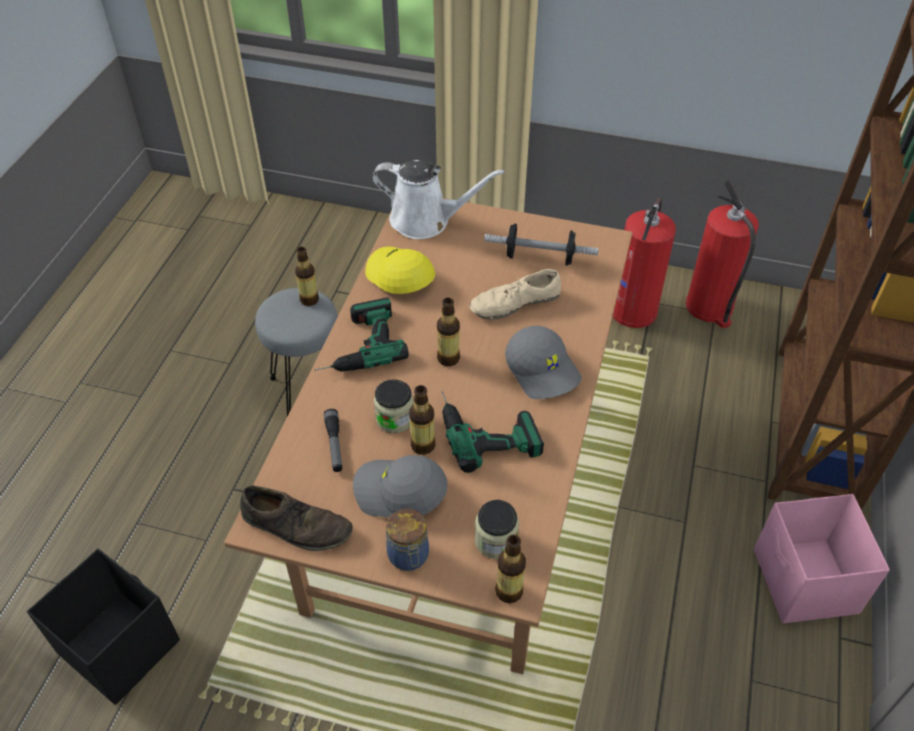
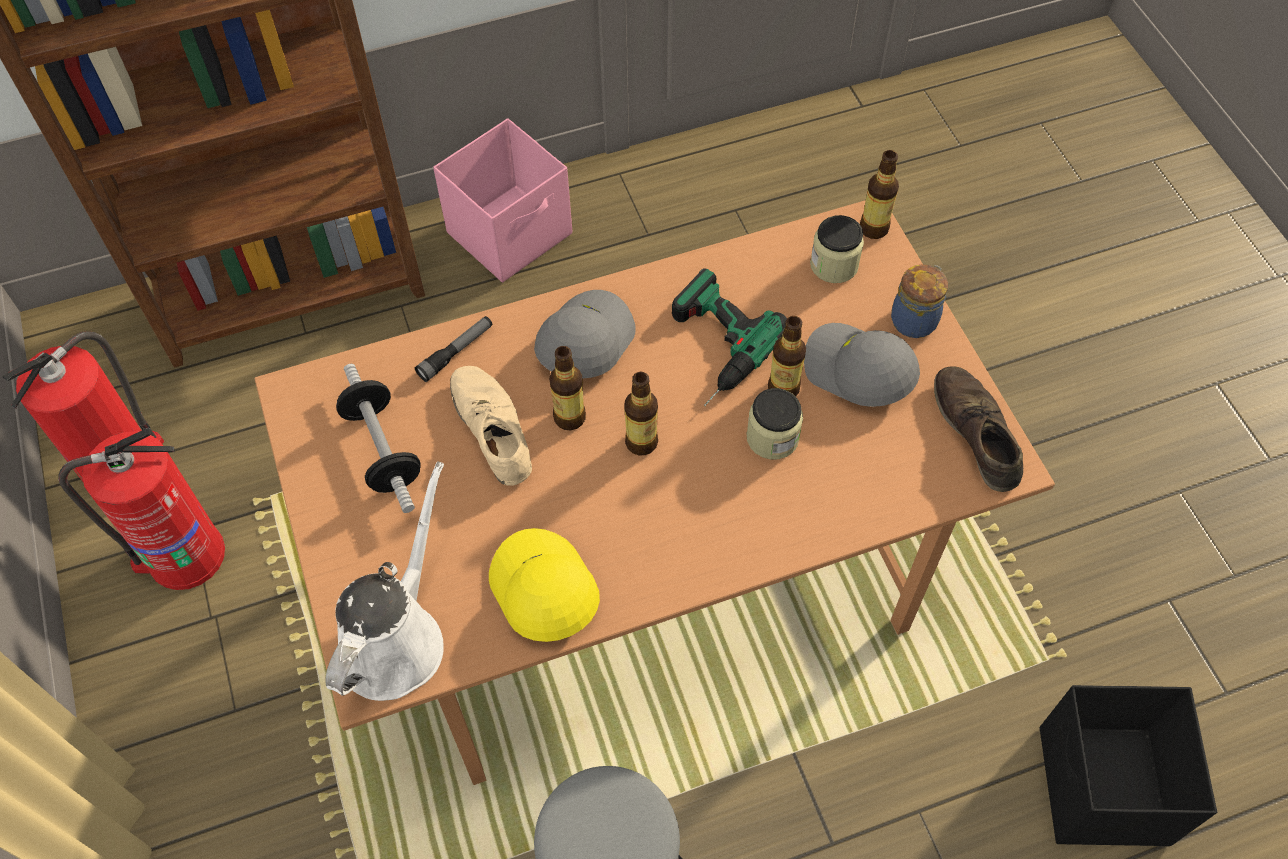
camera: 125 degrees left, 10 degrees up
(309, 300) = (567, 834): bottle -> bottle (569, 417)
(334, 444) = (857, 470): flashlight -> flashlight (456, 352)
(355, 345) = (702, 555): power drill -> none
(399, 277) = (542, 591): yellow cap -> yellow cap turned 135 degrees clockwise
(399, 493) = (857, 371): grey cap -> grey cap turned 150 degrees clockwise
(426, 220) = (396, 638): white watering can -> white watering can turned 45 degrees clockwise
(514, 303) = (492, 429): beige shoe -> beige shoe turned 150 degrees counterclockwise

